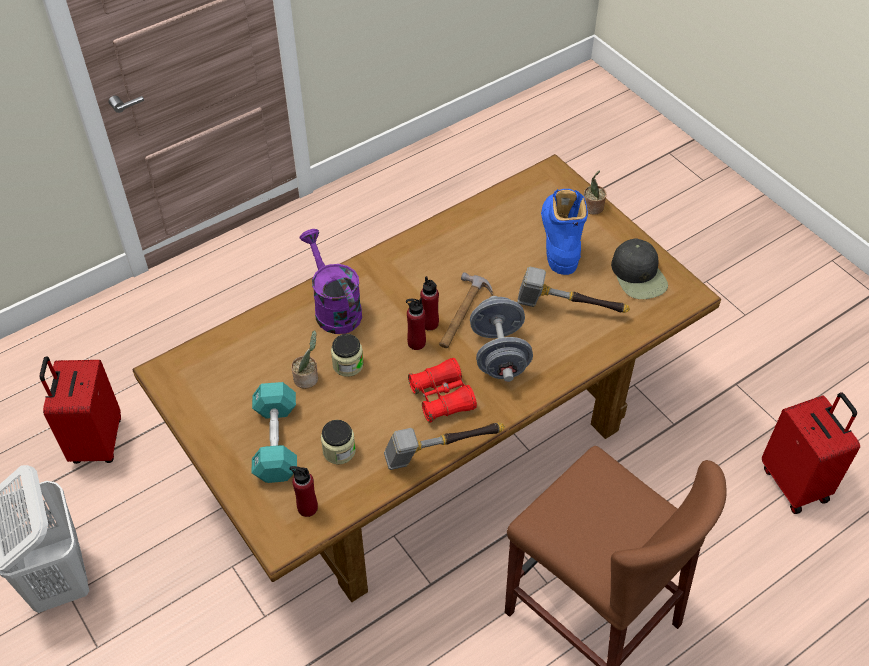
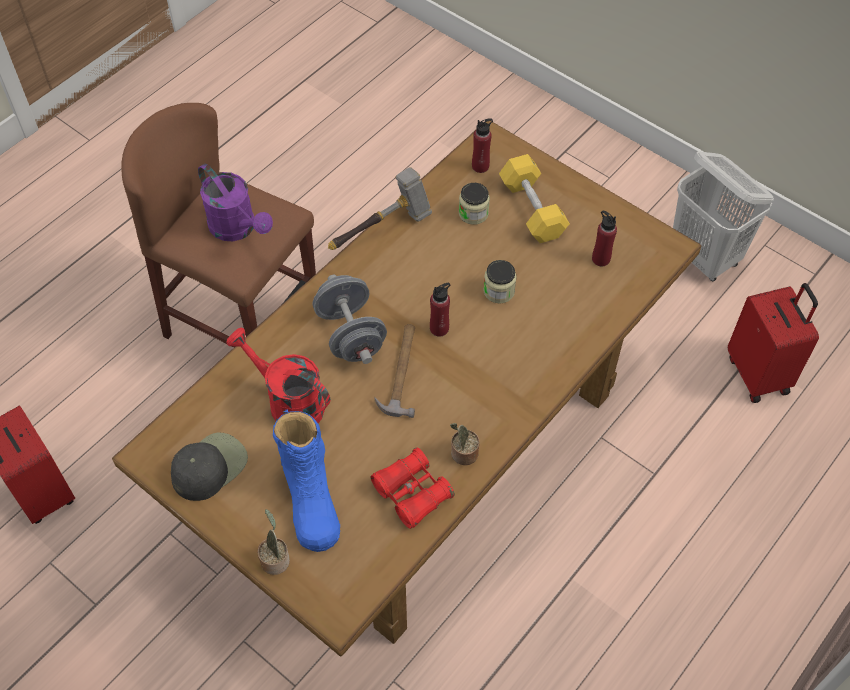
camera: 165 degrees right, 5 degrees up
(276, 442) = (532, 209): turquoise dumbbell -> yellow dumbbell
(307, 378) = (531, 270): potted plant -> potted plant (462, 454)
(334, 308) = (540, 348): purple watering can -> purple watering can (238, 228)
(429, 323) = (432, 352): red bottle -> red bottle (601, 259)
(442, 397) = (396, 279): red binoculars -> red binoculars (412, 493)
(567, 310) = (288, 402): hammer -> red watering can
(639, 275) = (209, 466): black cap -> black cap turned 75 degrees clockwise

